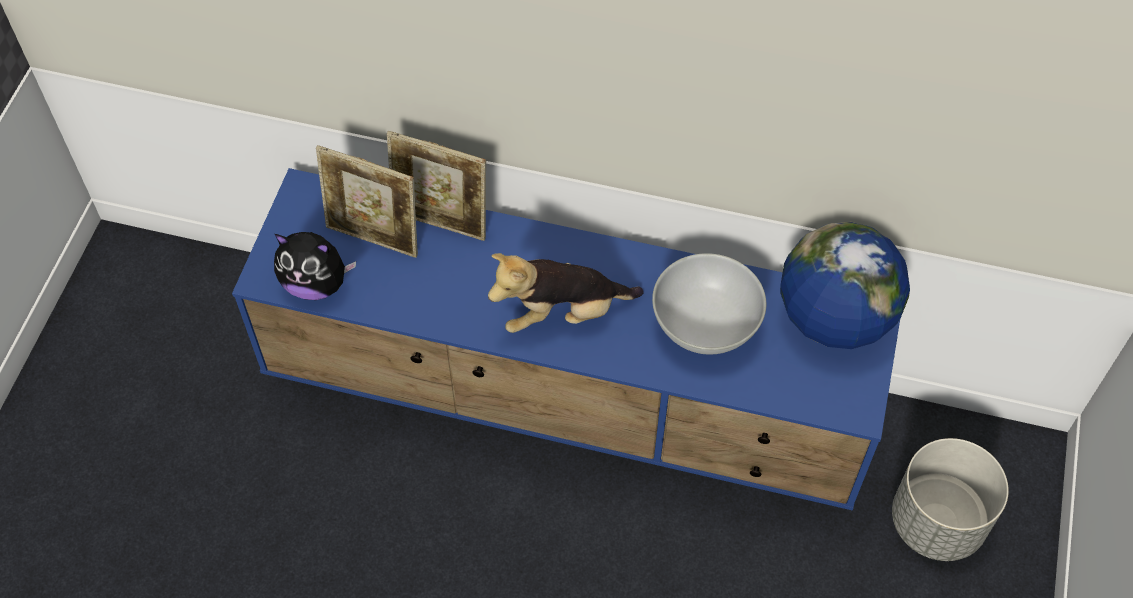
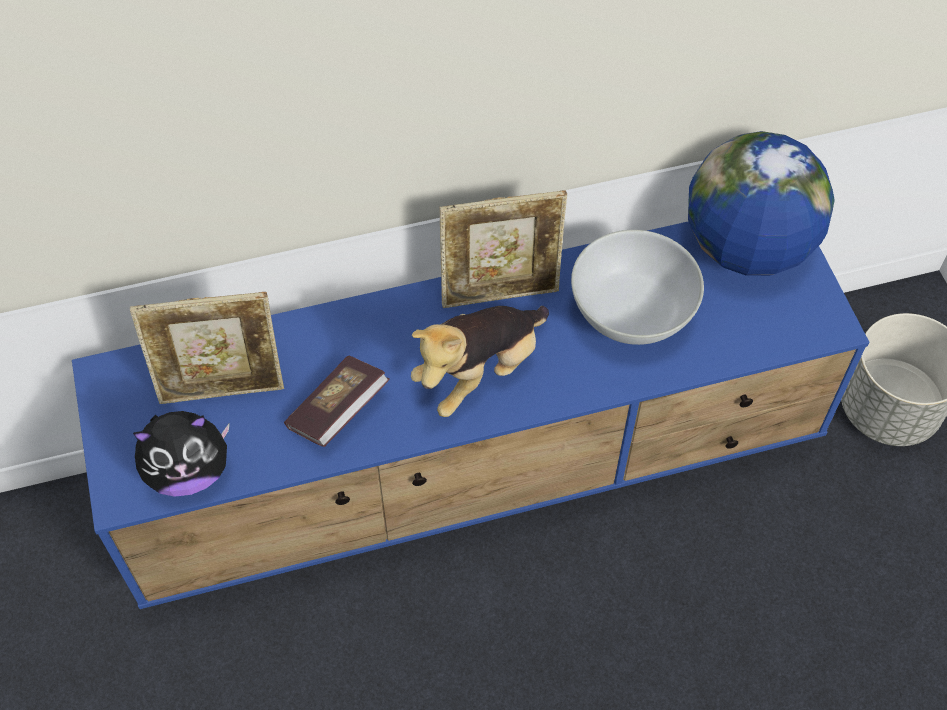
camera: 30 degrees left, 0 degrees up
(441, 222) = (287, 338): picture frame -> picture frame (500, 293)
(443, 292) = (338, 411): none -> book

